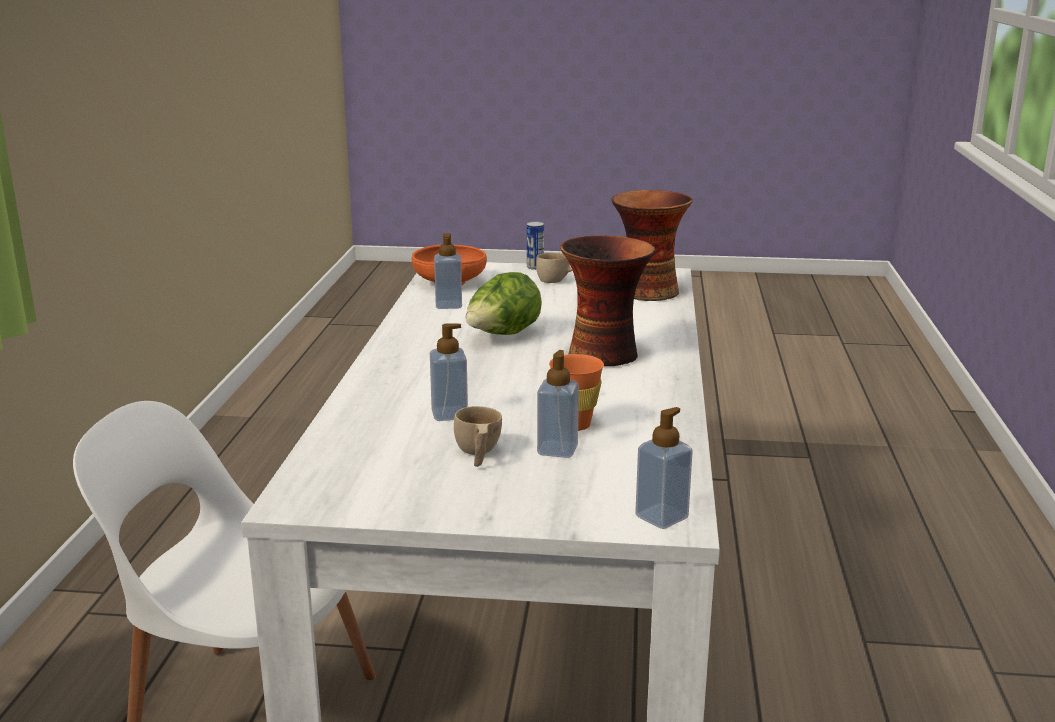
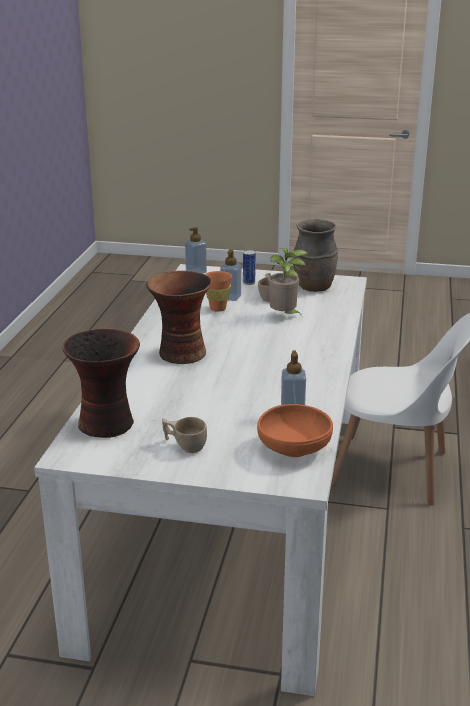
camera: 175 degrees left, 5 degrees up
(379, 481) = (314, 288): none -> brown vase
(449, 414) = (284, 316): soap dispenser -> potted plant
(502, 336) = (249, 374): lettuce -> none
(535, 267) = (201, 475): can -> can (249, 282)

